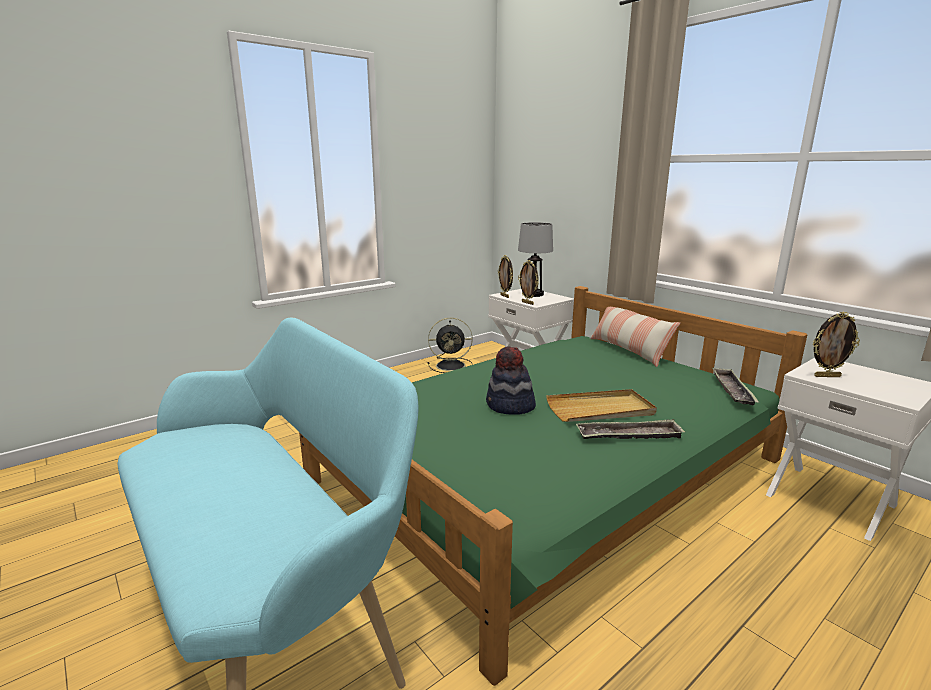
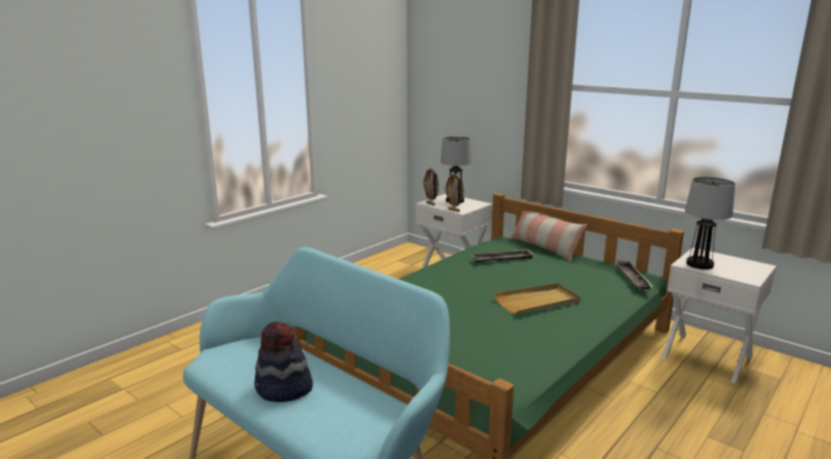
camera: 10 degrees left, 0 degrees up
(452, 365) = (380, 269): black fan -> none
(510, 406) = (466, 305): hat -> hat (283, 389)
(629, 436) = (564, 321): tray -> tray (502, 259)
(826, 376) = (699, 264): picture frame -> table lamp

